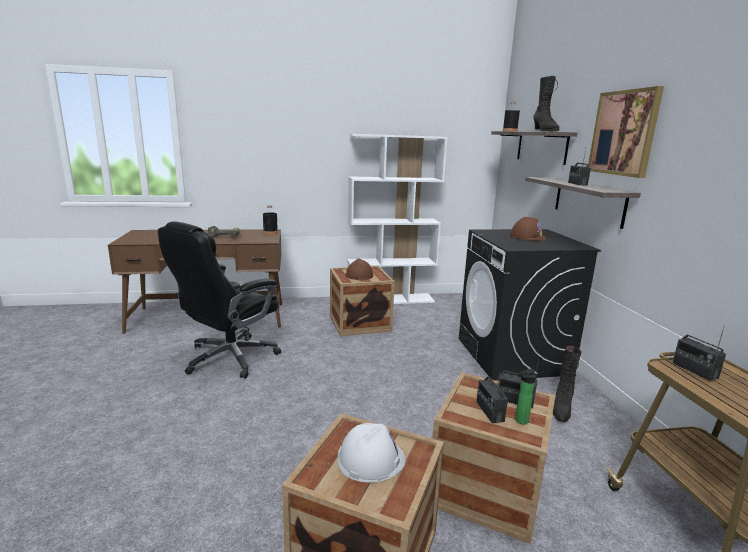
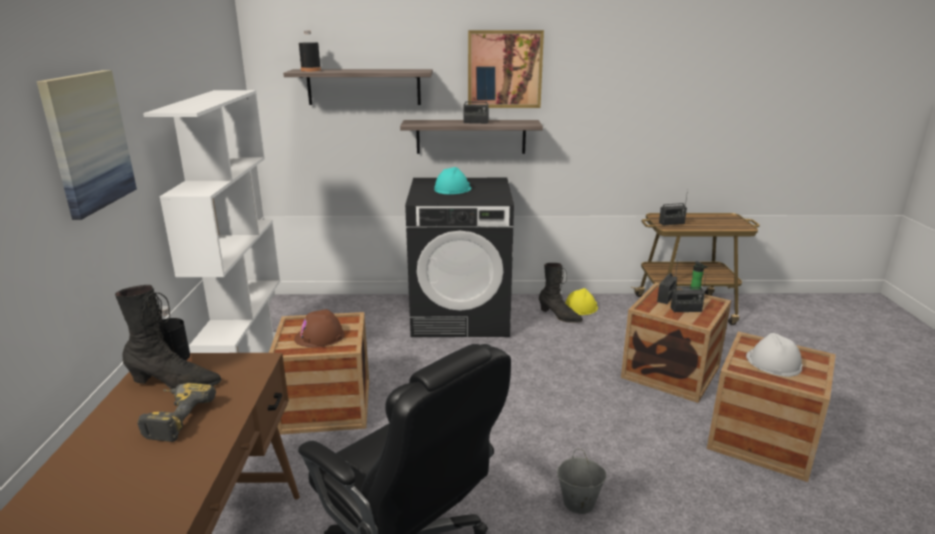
camera: 80 degrees left, 5 degrees up
(266, 414) = (578, 503): none -> grey bucket
(302, 137) = (88, 141): none -> picture
(527, 237) = (452, 189): brown hard hat -> turquoise hard hat
(544, 131) = (400, 70): black boot -> black boot (175, 384)
(600, 424) = (580, 307): none -> yellow hard hat

